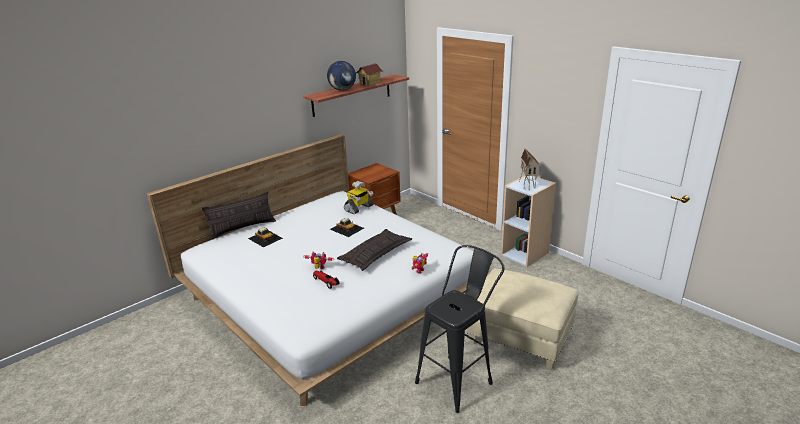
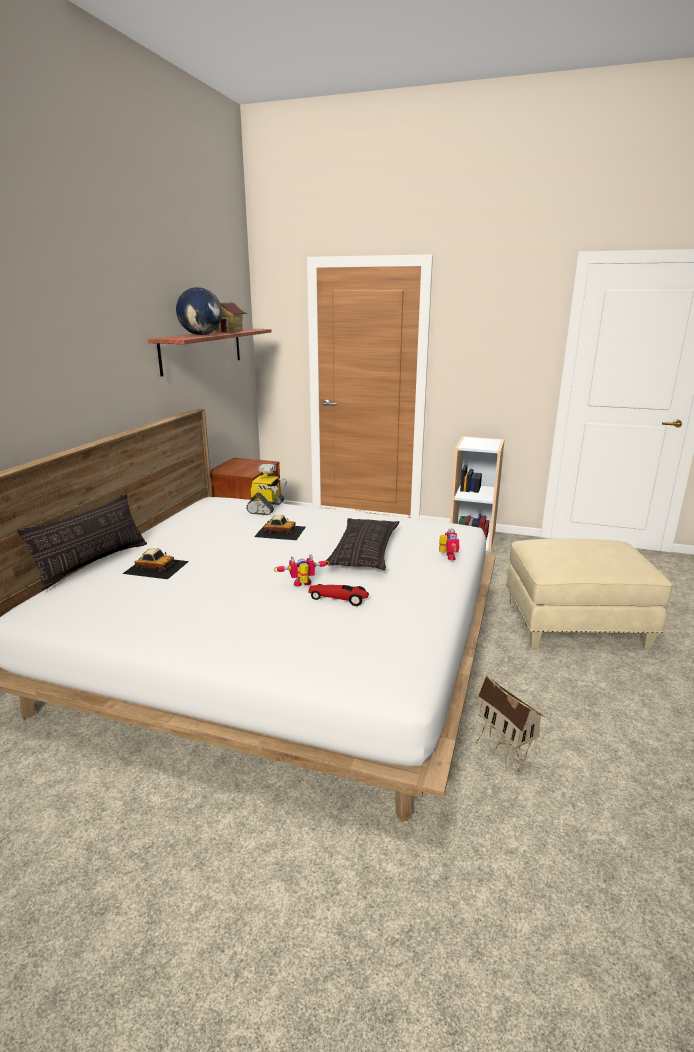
camera: 30 degrees left, 5 degrees down
(459, 379) = (572, 694): black stool -> none
(528, 185) = (481, 444): toy house -> toy house (504, 754)

